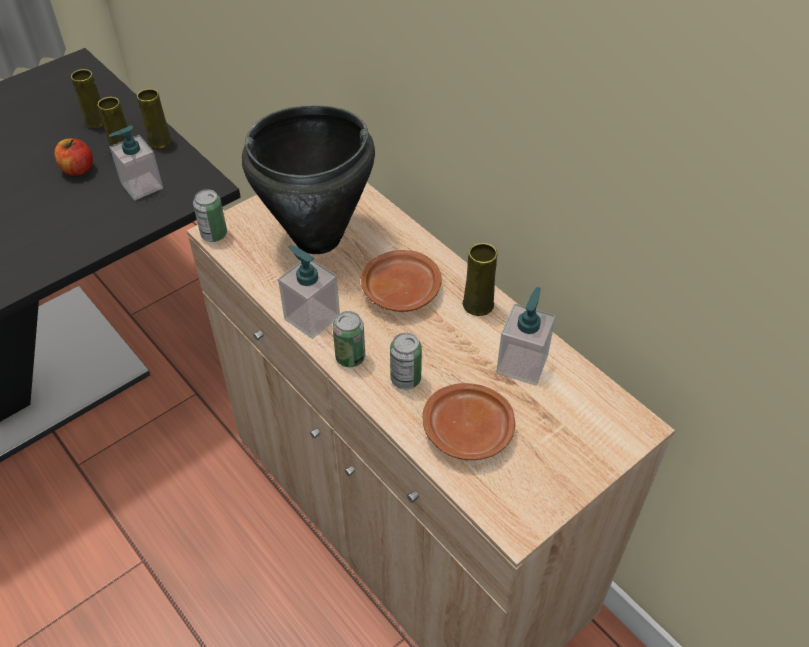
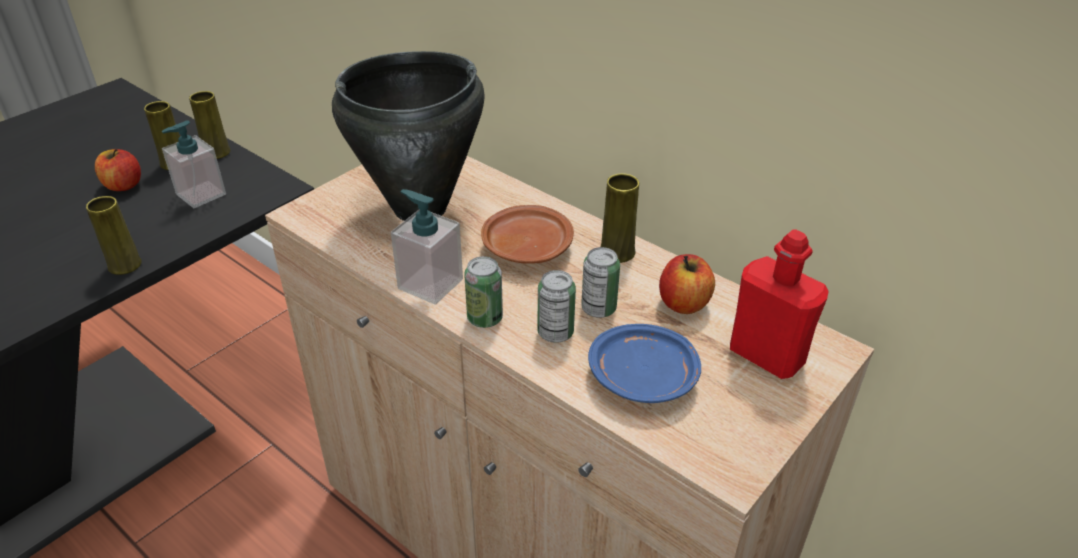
camera: 10 degrees left, 10 degrees down
(96, 121) = (140, 140): yellow vase -> yellow vase (124, 265)
(214, 234) = (298, 215): can -> can (598, 308)
(469, 431) = (644, 377): brown plate -> blue plate
(522, 364) = (684, 303): soap dispenser -> apple
(578, 425) = (766, 356): none -> red bottle

